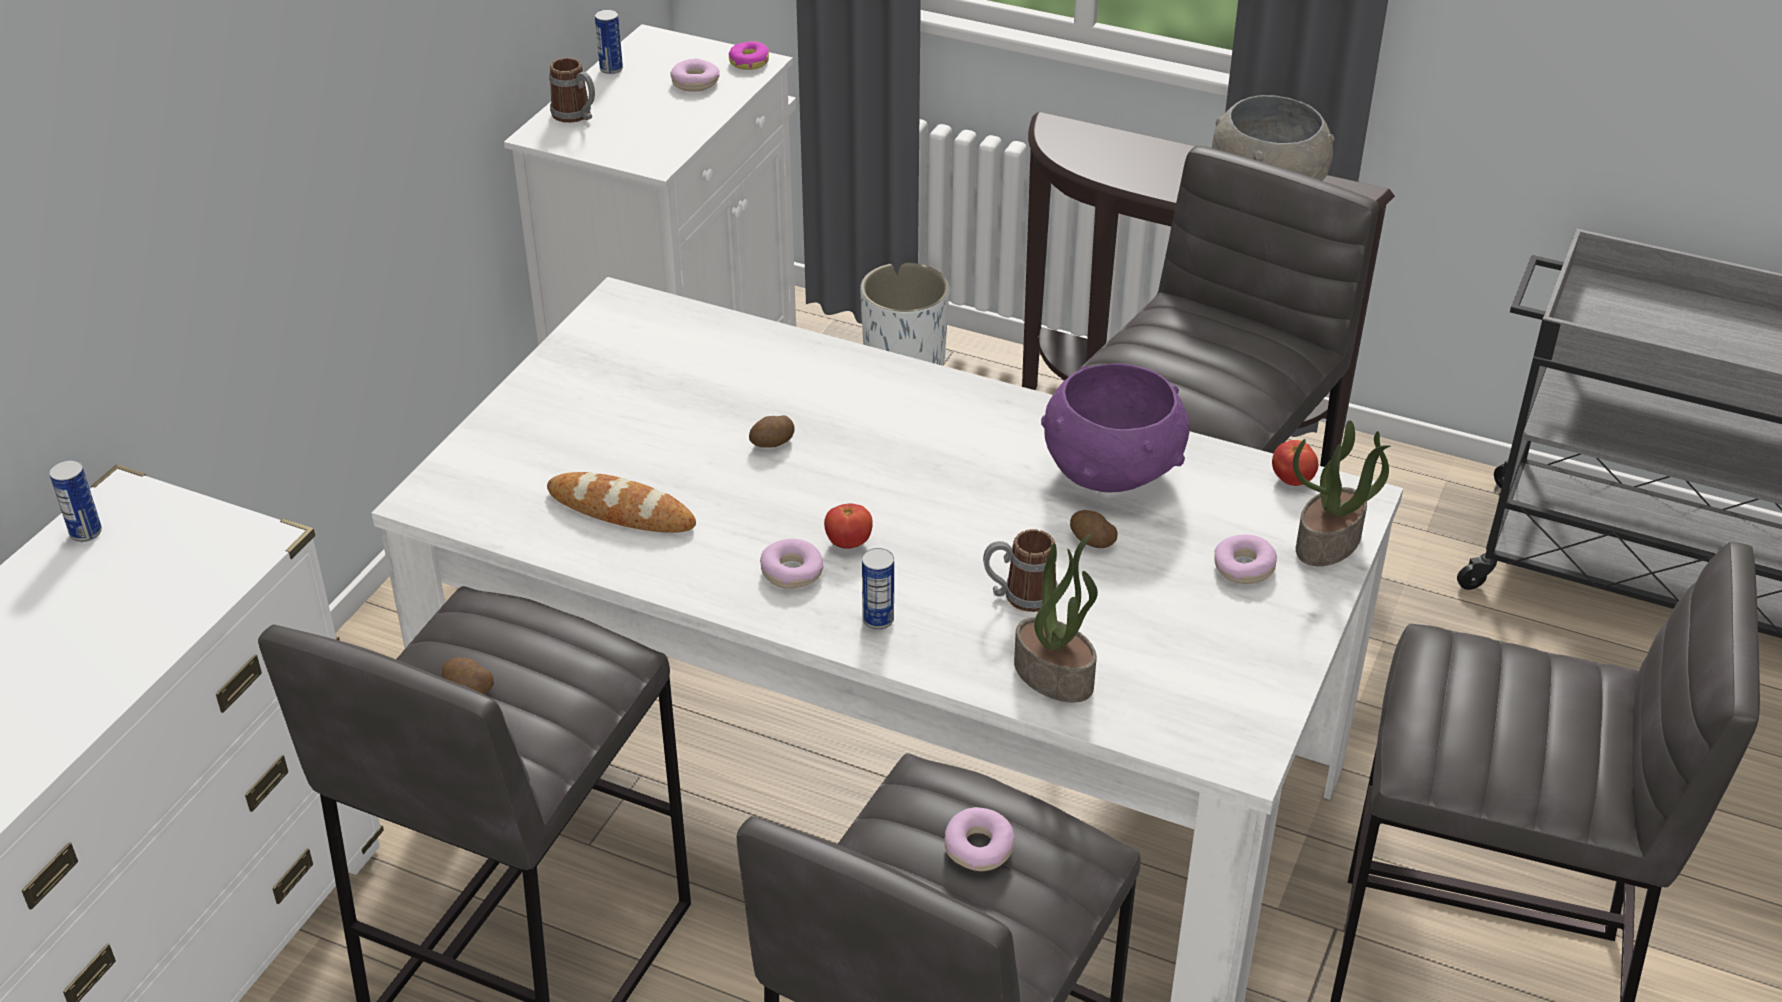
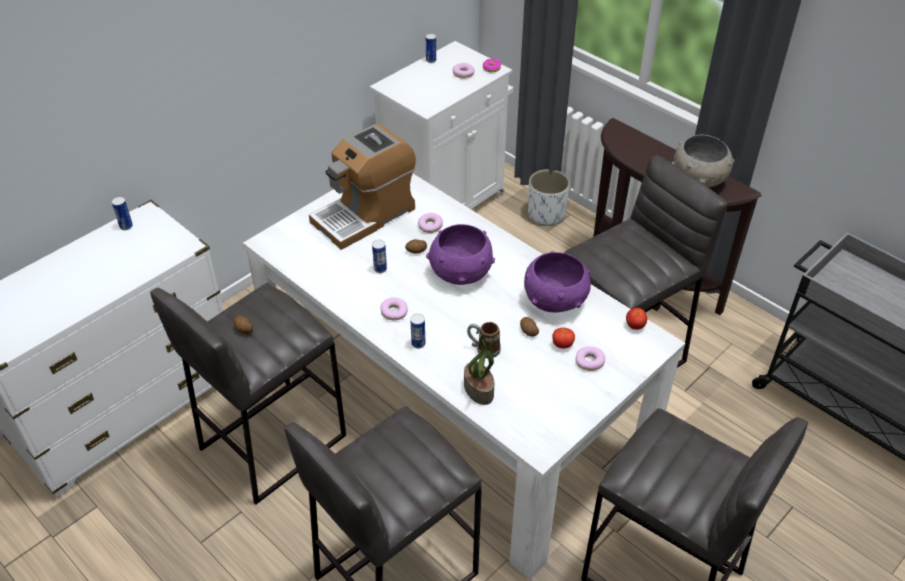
camera: 20 degrees right, 5 degrees up
(577, 116) = (405, 80): mug -> none
(621, 510) = (339, 266): bread -> none
(622, 397) = (365, 215): none -> coffee machine
(714, 495) = (380, 269): none -> can
(849, 543) = (424, 305): tomato -> tomato (562, 345)
(890, 463) = (461, 273): none -> purple bowl
(978, 848) = (408, 457): donut -> donut (430, 226)
(1329, 544) = (635, 361): potted plant -> none

